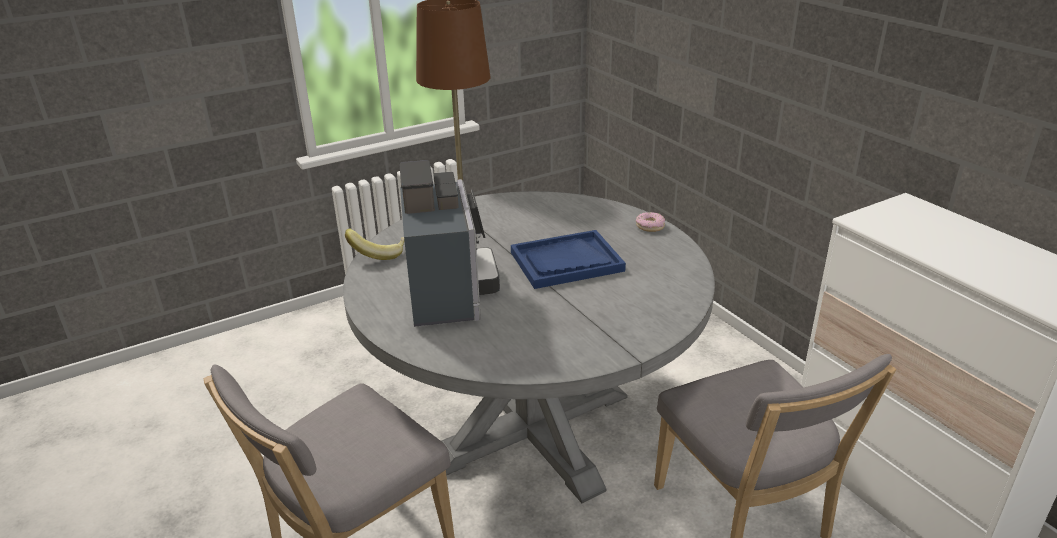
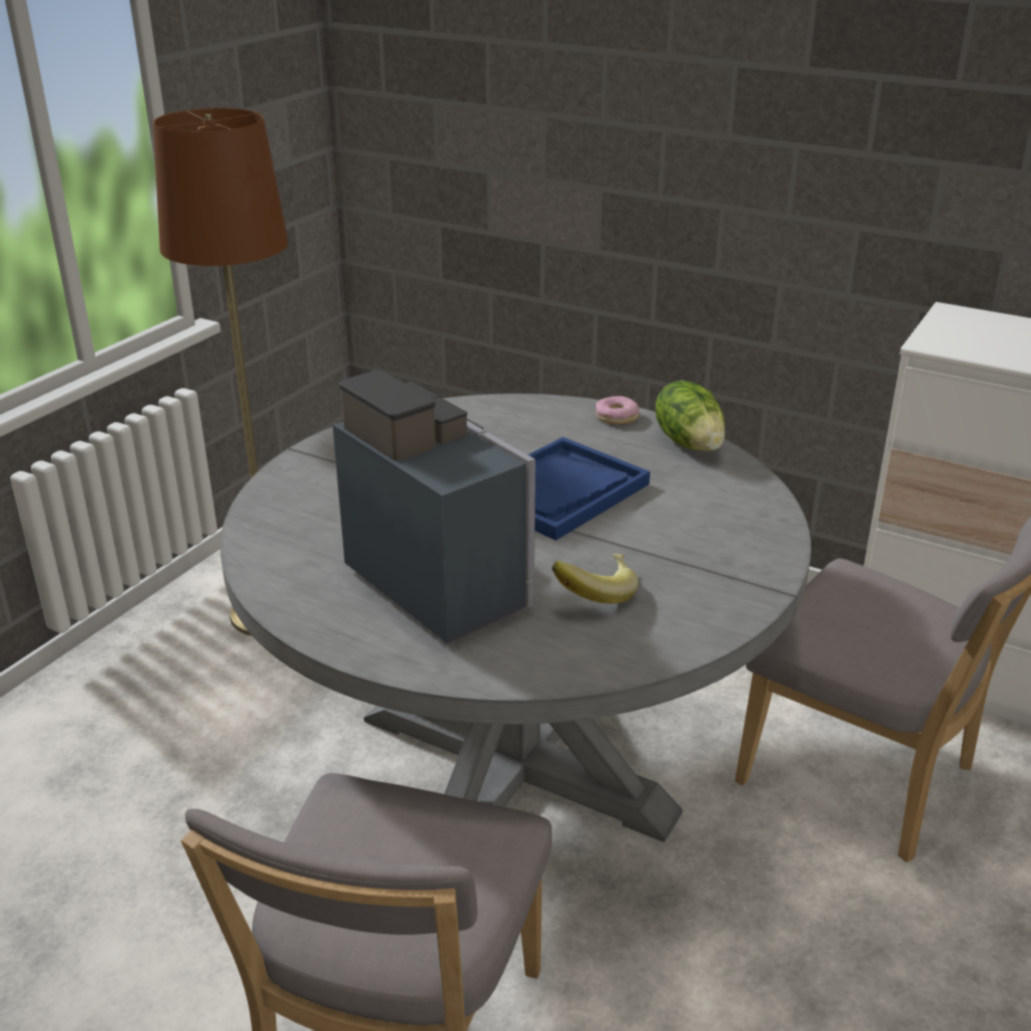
camera: 30 degrees left, 0 degrees up
(379, 253) = (261, 553): banana -> banana (594, 593)
(679, 253) = (690, 443): none -> lettuce

